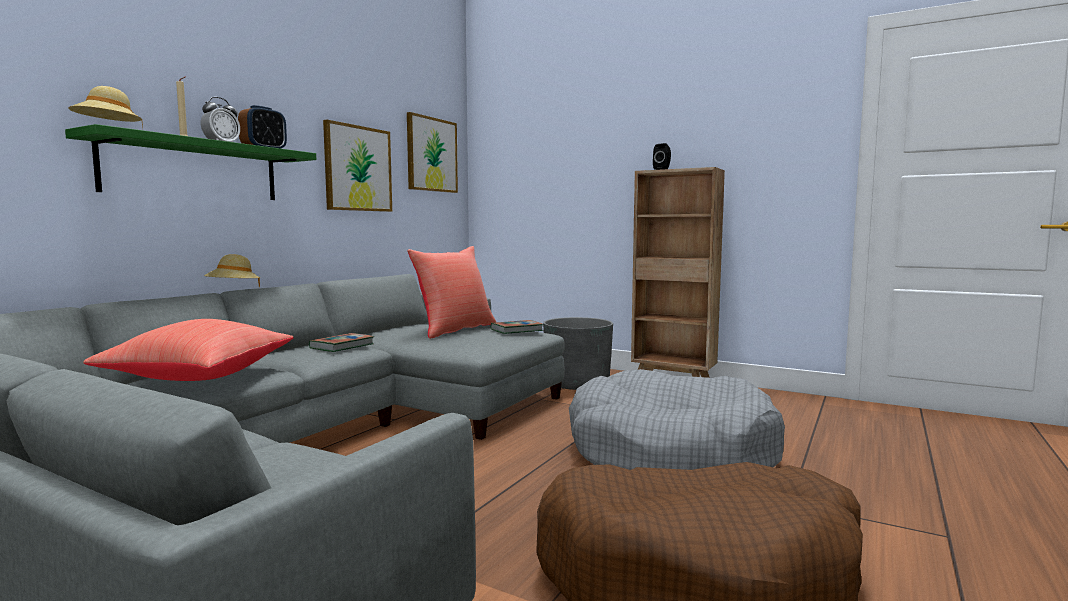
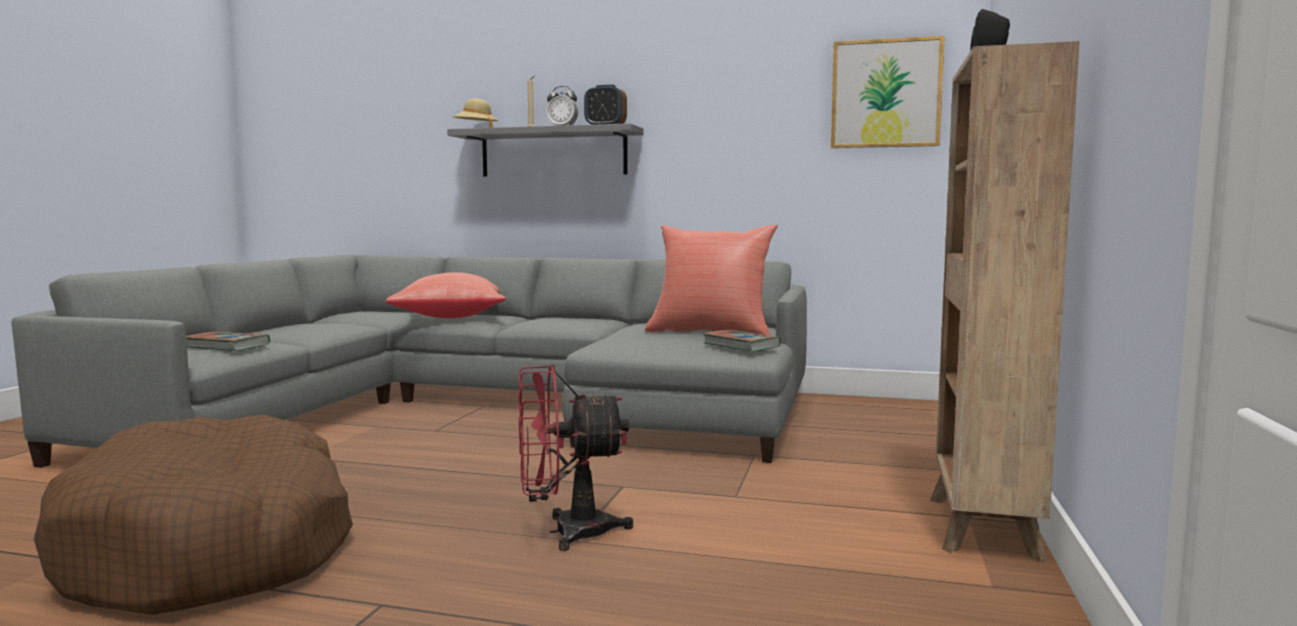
camera: 75 degrees right, 0 degrees up
(194, 170) = (553, 153): green shelf -> grey shelf
(233, 289) = (557, 257): beige hat -> none
(342, 346) = (580, 321): book -> book (227, 346)
(358, 168) = (741, 130): picture -> none
(577, 383) = (866, 466): grey planter -> none
(670, 452) = (566, 532): grey dog bed -> red fan

